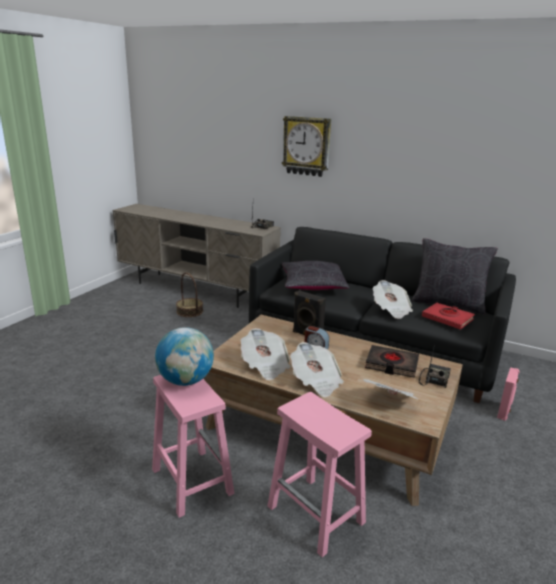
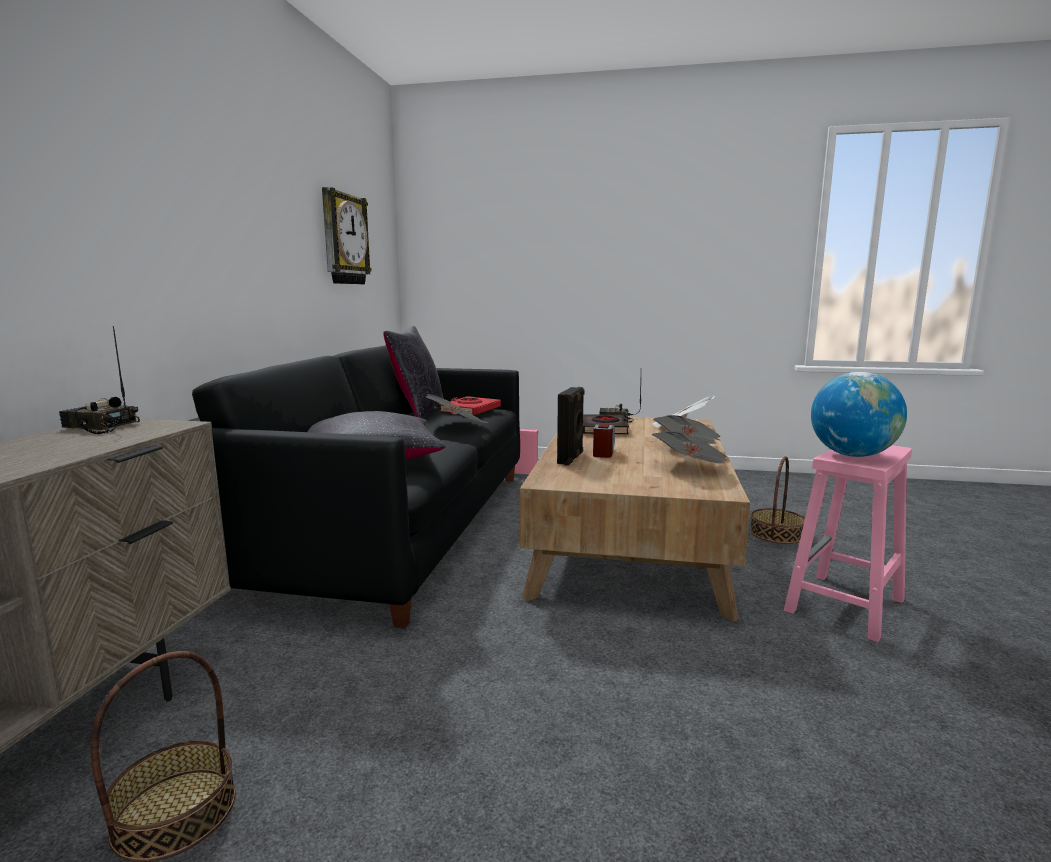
camera: 105 degrees left, 10 degrees down
(306, 146) = (115, 176): wall clock -> wall clock (343, 239)
(317, 515) = (776, 533): pink stool -> basket

